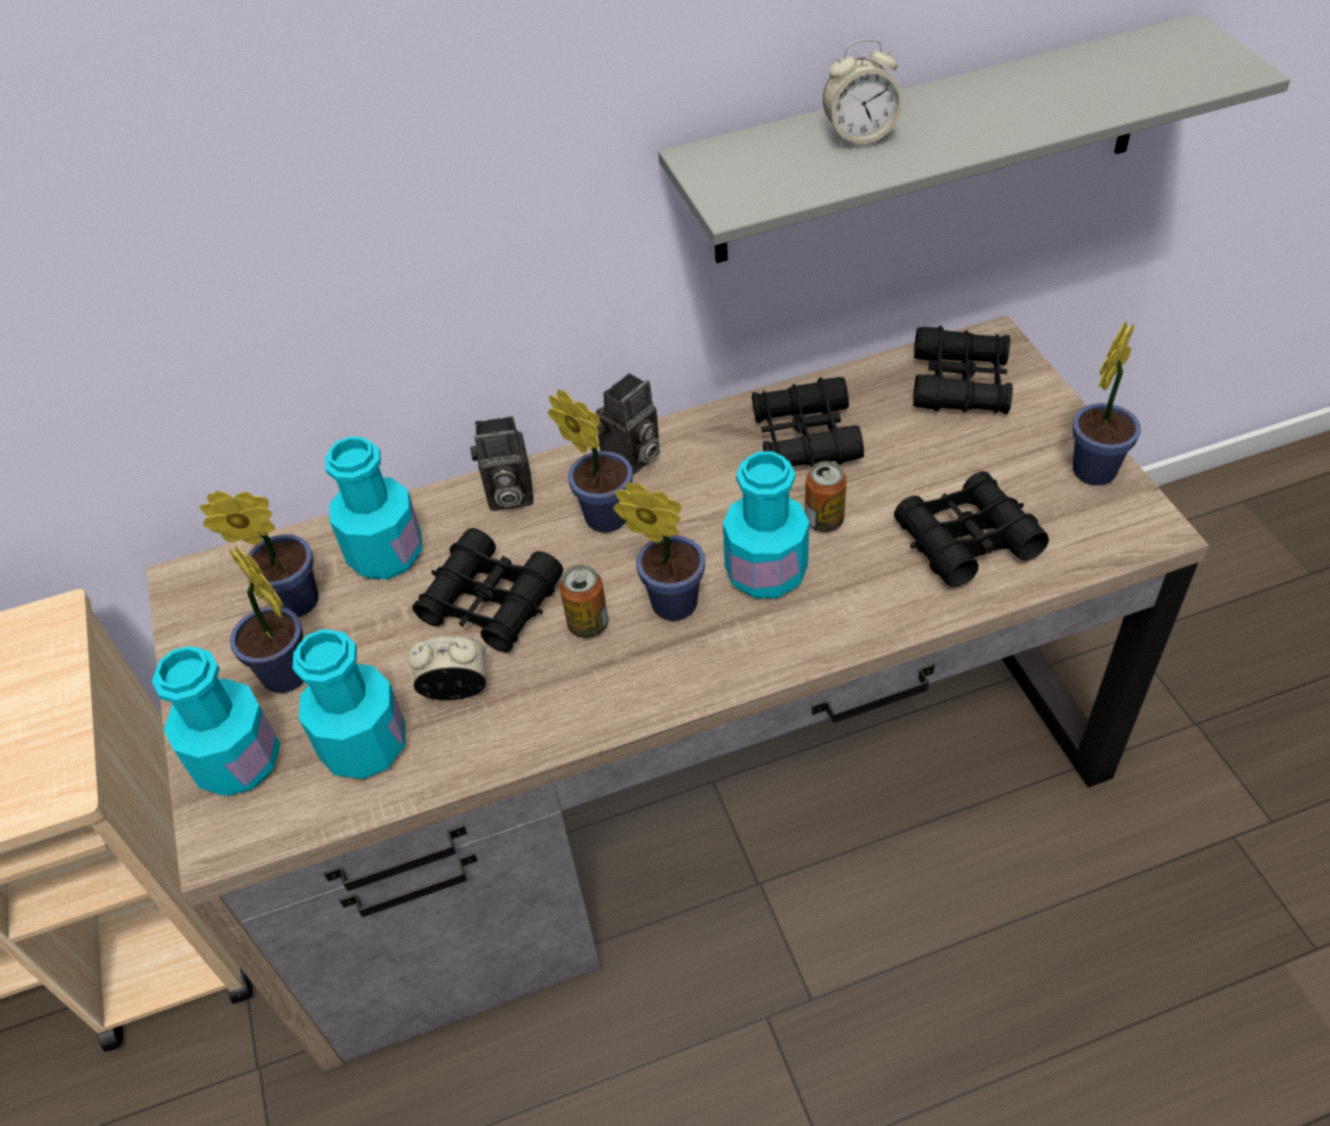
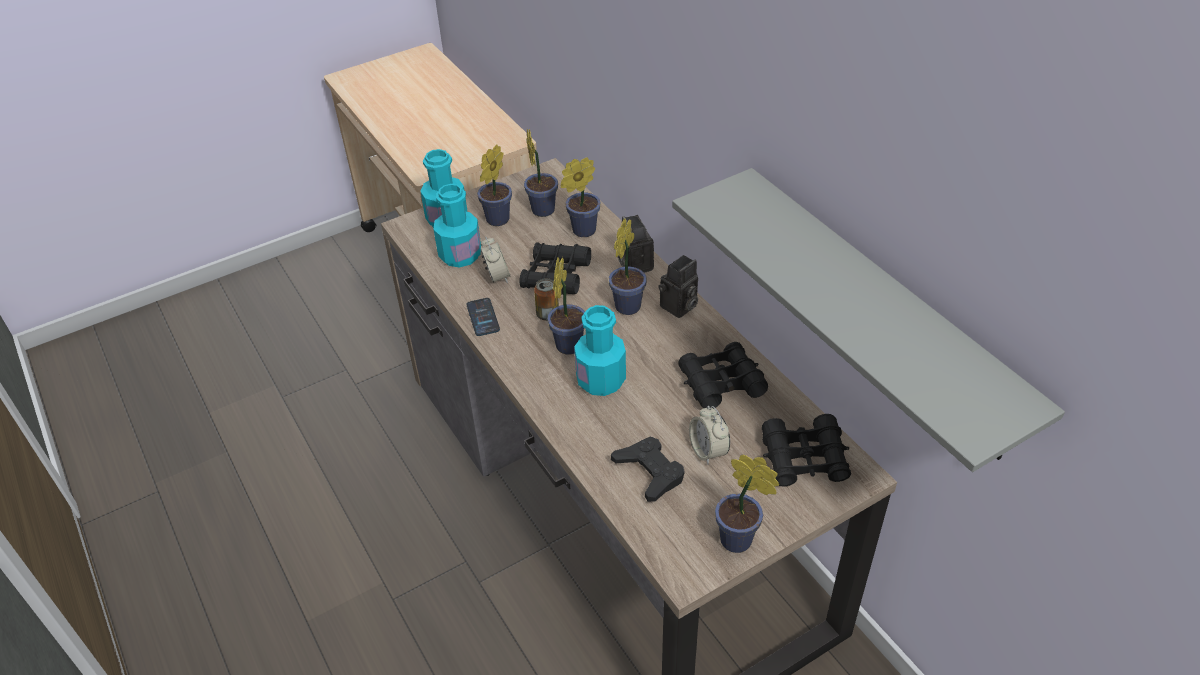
camera: 75 degrees right, 5 degrees down
(386, 554) = (581, 231): turquoise bottle -> potted plant
(561, 721) = (483, 317): none -> phone
(631, 458) = (678, 308): camera -> camera turned 75 degrees counterclockwise
(824, 520) = (649, 401): can -> none
(860, 135) = (796, 243): alarm clock -> alarm clock (708, 451)
(966, 540) = (649, 472): black binoculars -> black game controller

